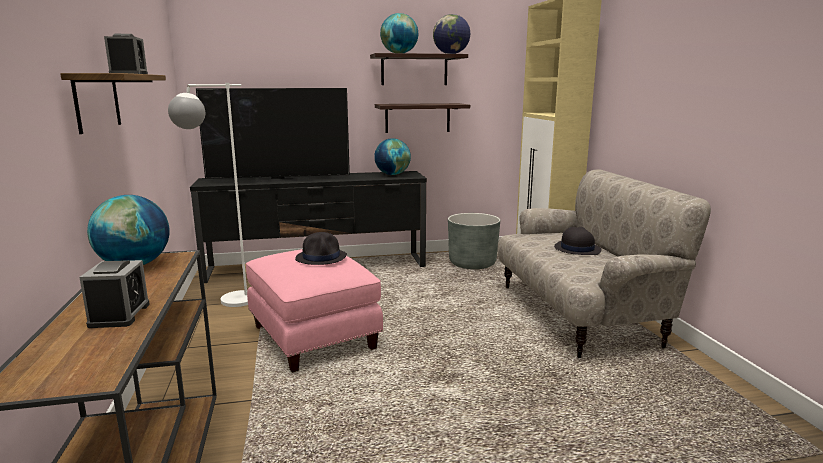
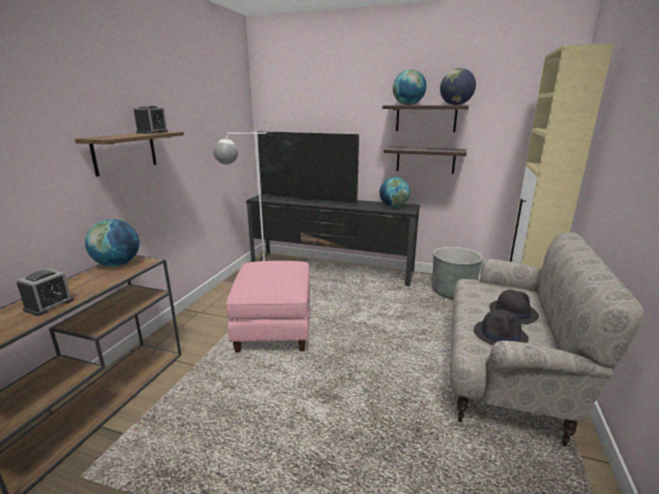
camera: 30 degrees right, 5 degrees up
(321, 257) = (279, 273): black hat -> black hat (500, 335)

